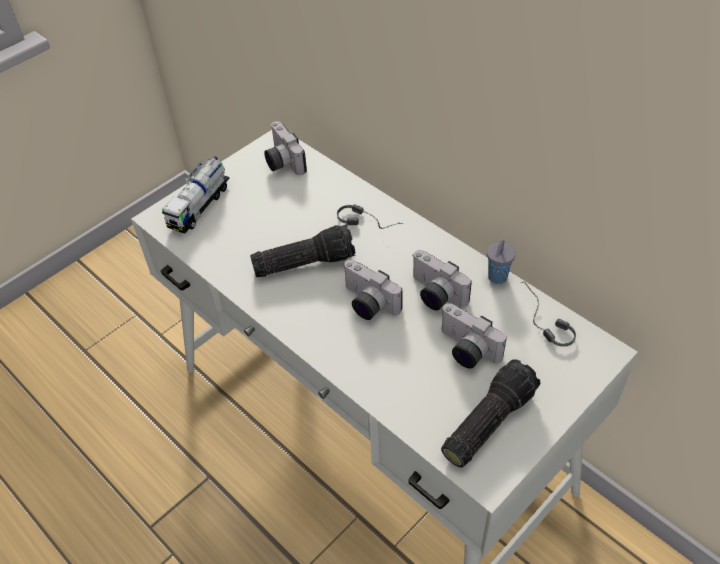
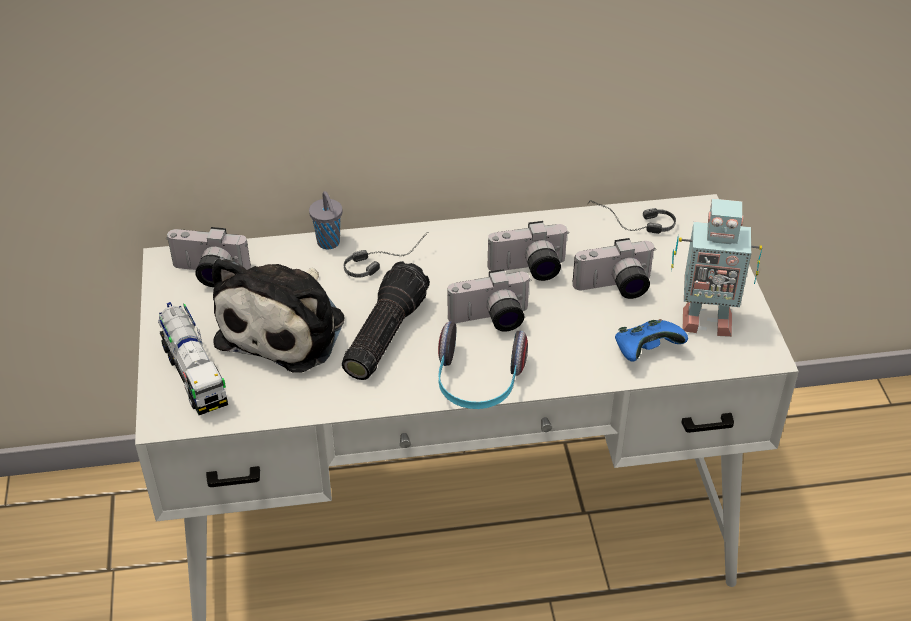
camera: 55 degrees left, 5 degrees down
(270, 218) = (286, 327): none -> plush toy
(303, 331) = (478, 383): none -> headphones
(418, 403) = (646, 351): none -> blue game controller
(487, 421) = (704, 319): flashlight -> toy robot
(497, 278) = (553, 221): grey cup -> grey cup (329, 243)

